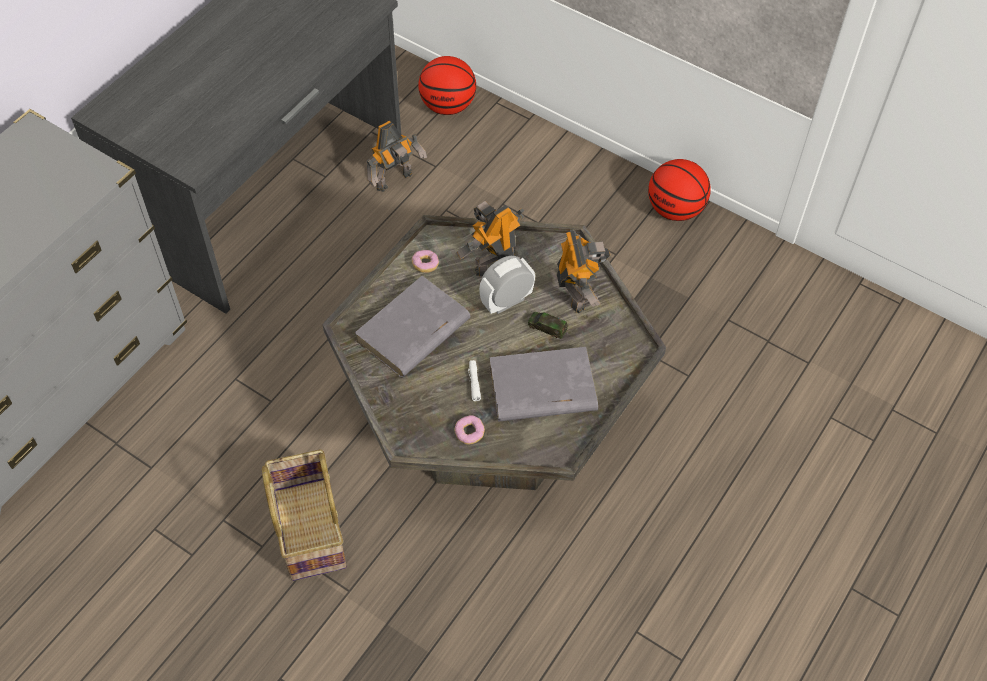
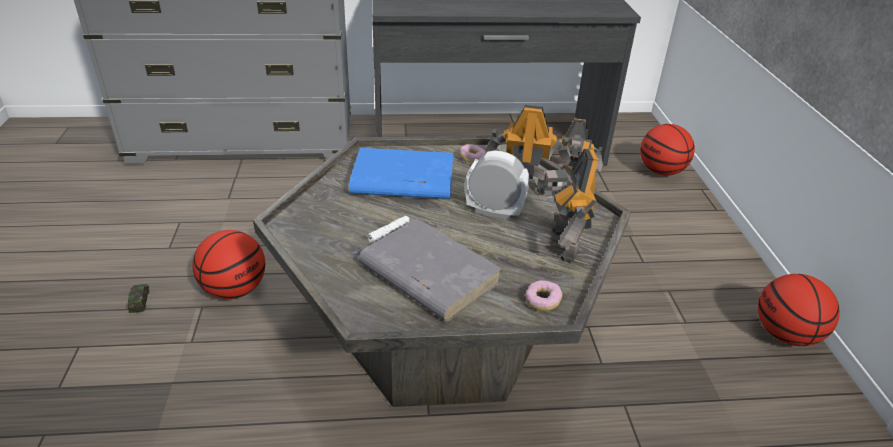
camera: 50 degrees right, 20 degrees down
(308, 529) = (234, 290): basket -> basketball
(412, 331) = (402, 180): grey book -> blue book
(469, 433) = (331, 254): donut -> donut (542, 301)
(547, 328) = (498, 246): toy car -> toy car (139, 301)
(577, 292) = (560, 245): toy robot -> toy robot turned 135 degrees clockwise

